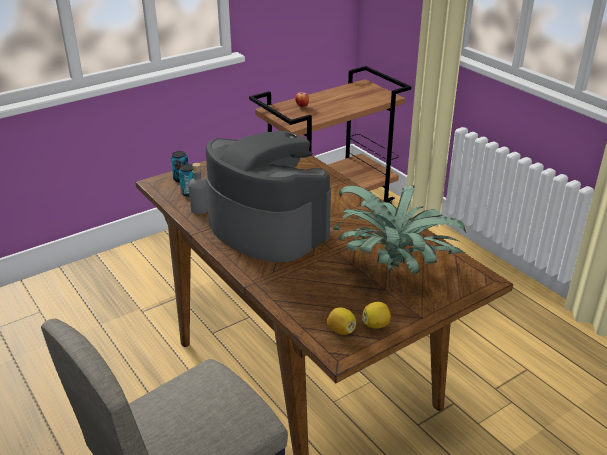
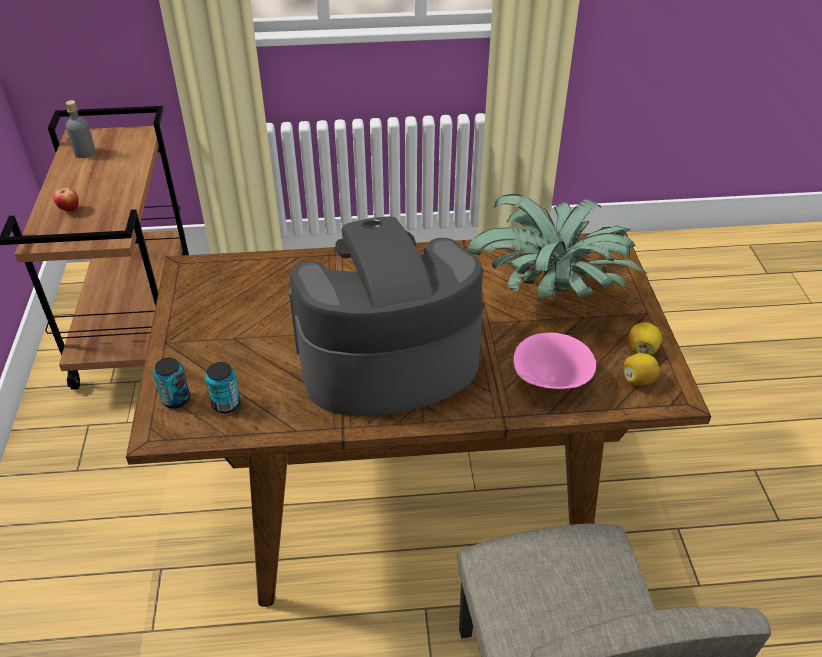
camera: 60 degrees left, 10 degrees up
(200, 209) = (282, 407): grey bottle -> grey bottle (85, 152)
(303, 292) = (549, 381): none -> pink bowl

